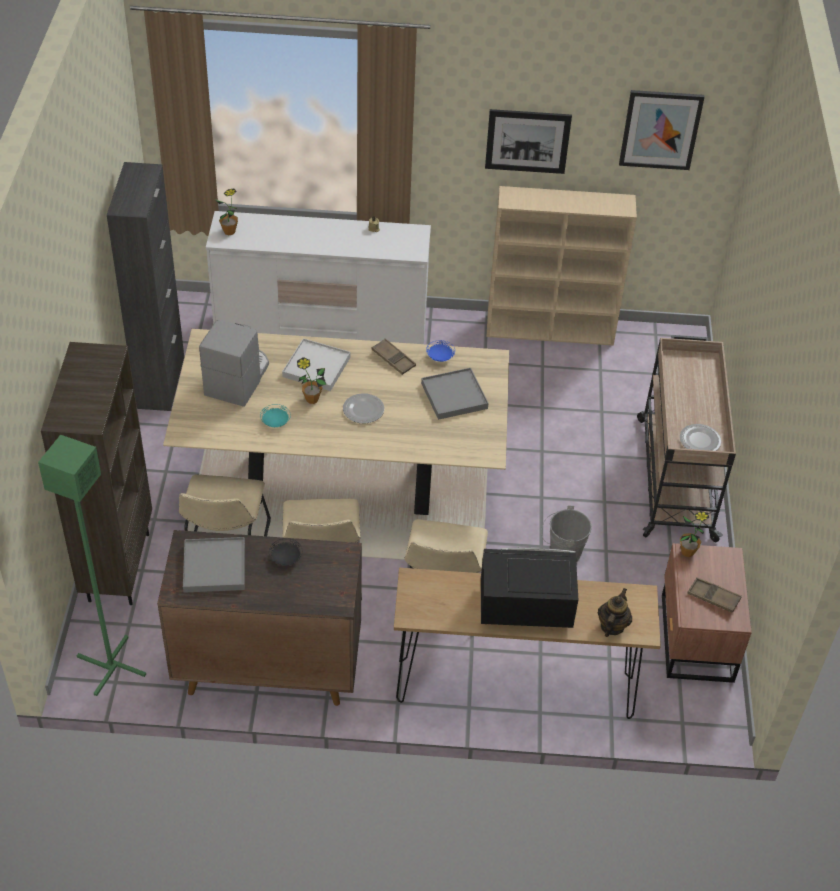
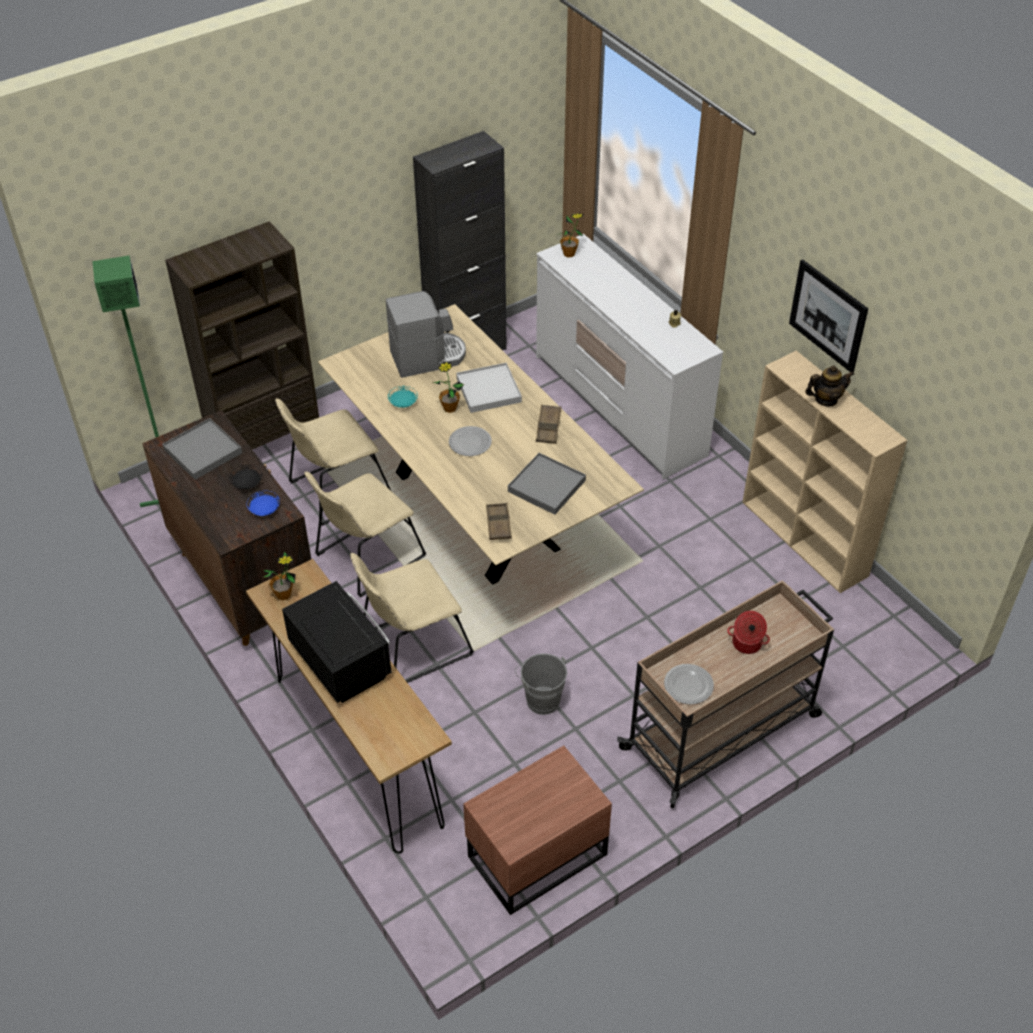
camera: 55 degrees right, 0 degrees up
(440, 357) = (583, 452): blue plate -> blue plate (264, 510)
(612, 626) = (371, 733): teapot -> teapot (826, 399)
(660, 129) = (944, 377): picture -> none
(687, 552) = (563, 762): potted plant -> potted plant (283, 595)
(689, 391) = (746, 644): none -> cooking pot
(713, 597) = (525, 812): brown tray -> brown tray (498, 524)

